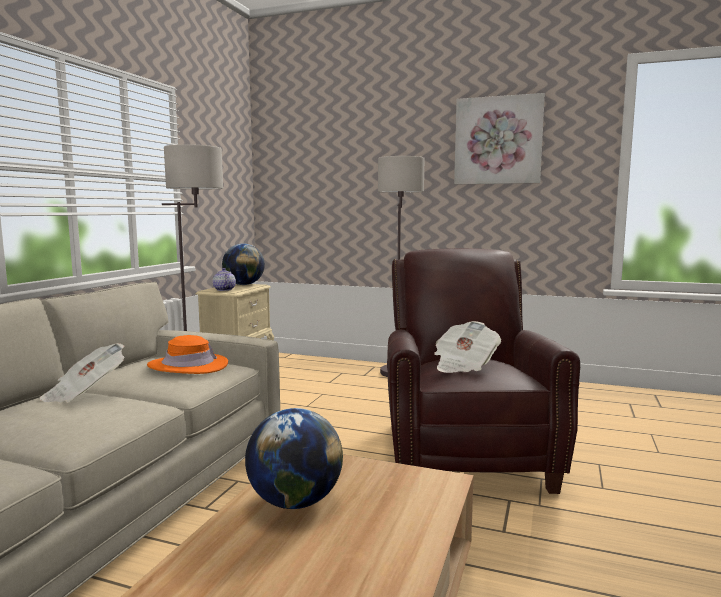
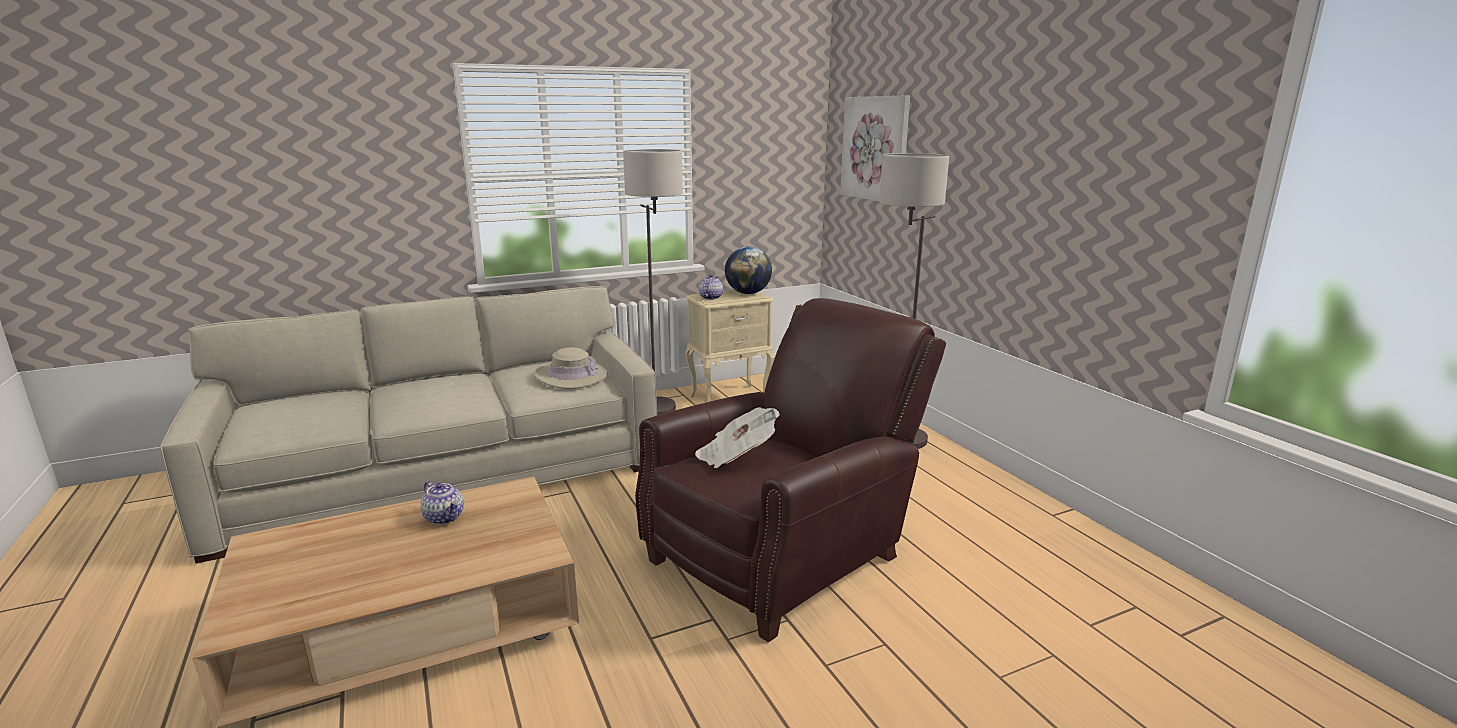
camera: 45 degrees right, 10 degrees up
(85, 393) = (470, 381): newspaper -> none
(188, 366) = (571, 376): orange hat -> beige hat
(295, 502) = (445, 517): globe -> teapot
(498, 141) = (1074, 129): picture -> picture (875, 148)

